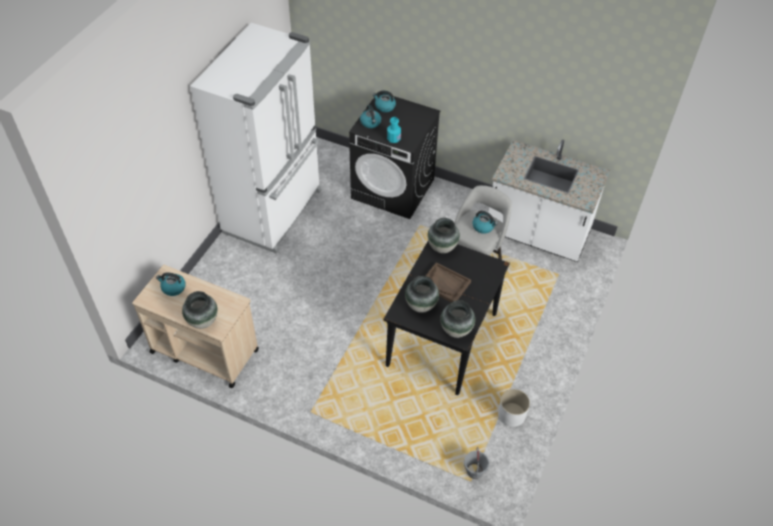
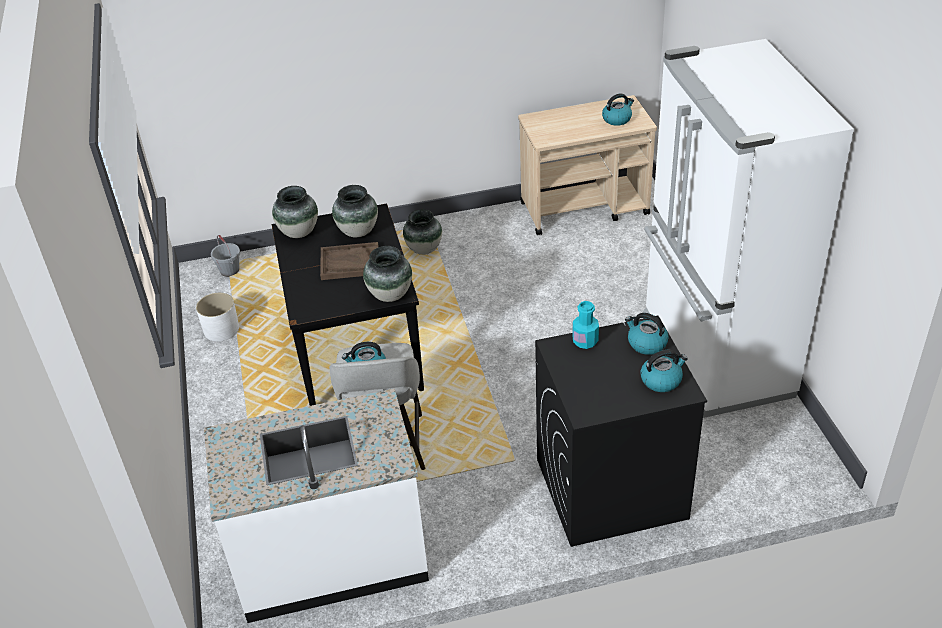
camera: 145 degrees right, 10 degrees down
(203, 321) = (553, 116): vase -> vase (424, 249)

